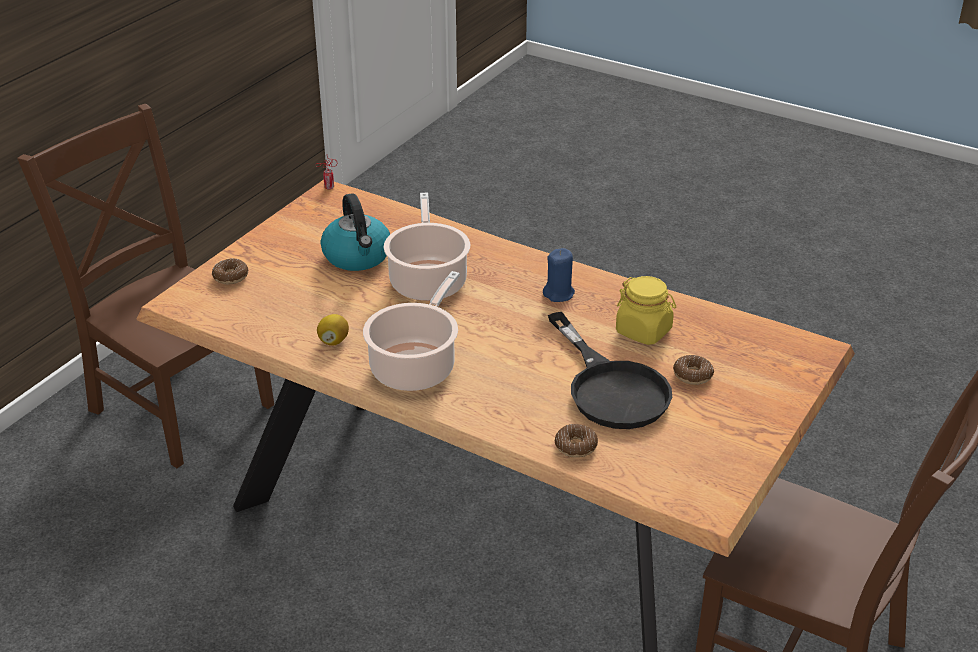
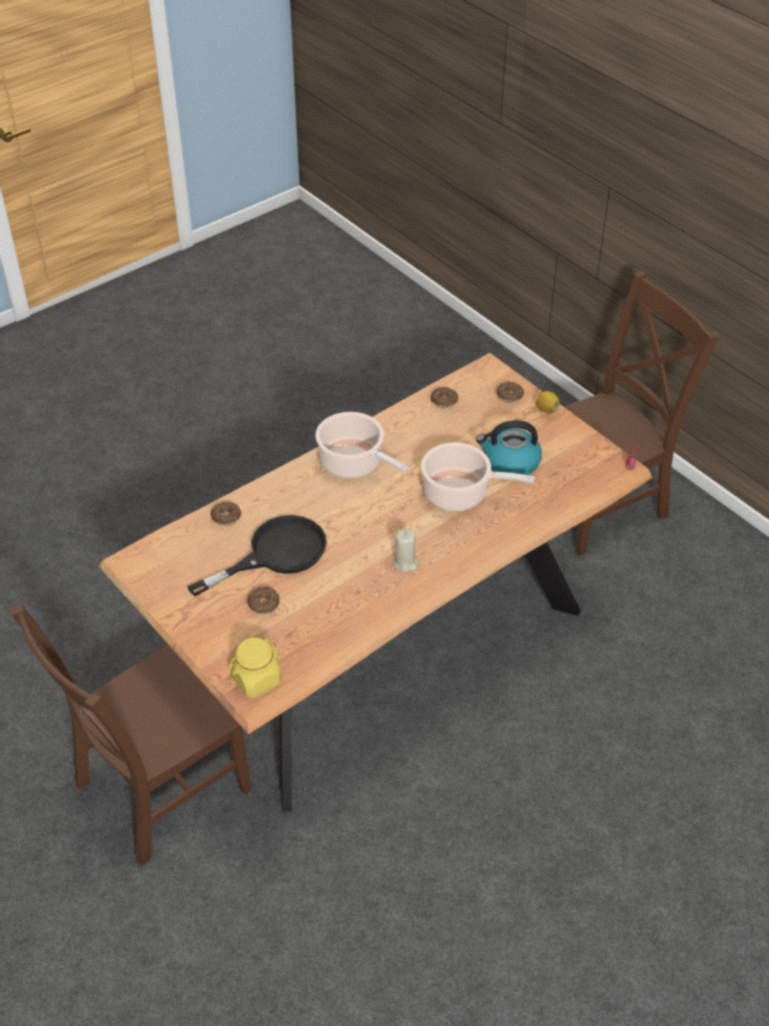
camera: 110 degrees right, 10 degrees up
(259, 322) = (444, 401): none -> donut
(333, 341) = (403, 431): lemon -> lemon (546, 409)
(559, 294) = (405, 562): blue candle -> beige candle
(611, 387) = (275, 554): black frying pan -> black frying pan turned 150 degrees clockwise
(644, 331) = (331, 596): yellow jar -> yellow jar (256, 680)

